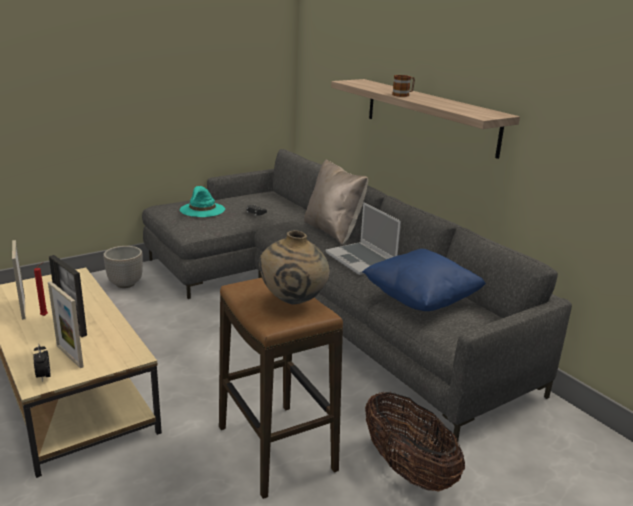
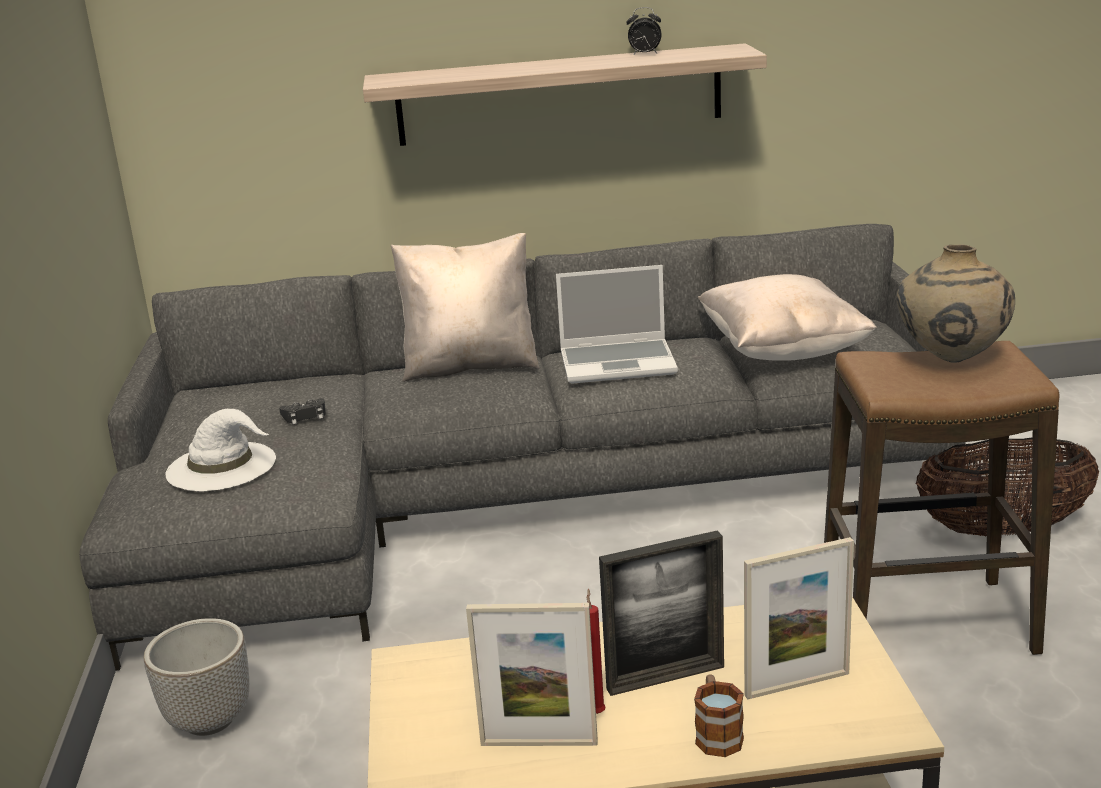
camera: 60 degrees left, 0 degrees up
(43, 376) = (866, 718): alarm clock -> alarm clock (644, 54)
(202, 209) = (223, 466): turquoise hat -> white hat
(403, 95) = (547, 67): mug -> mug (717, 733)
(421, 300) = (782, 352): blue pillow -> beige pillow

